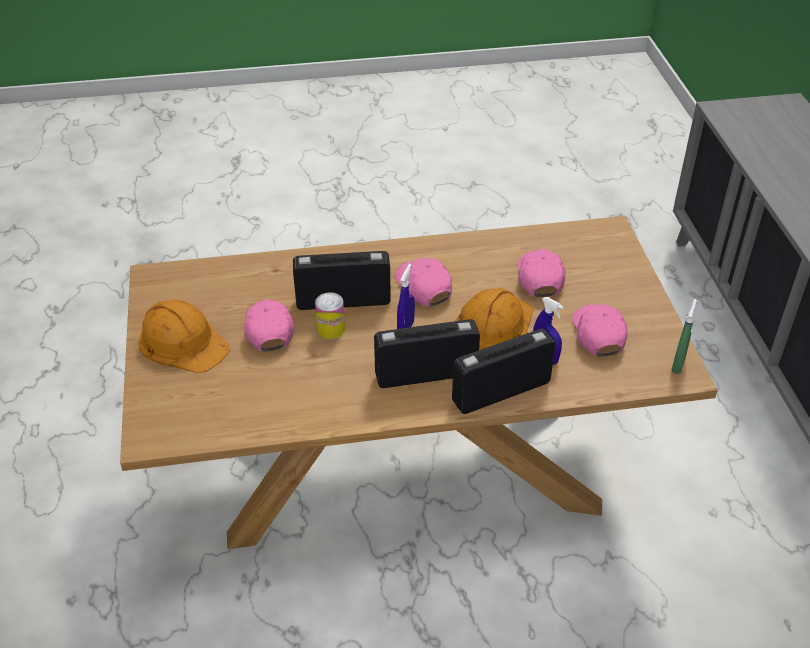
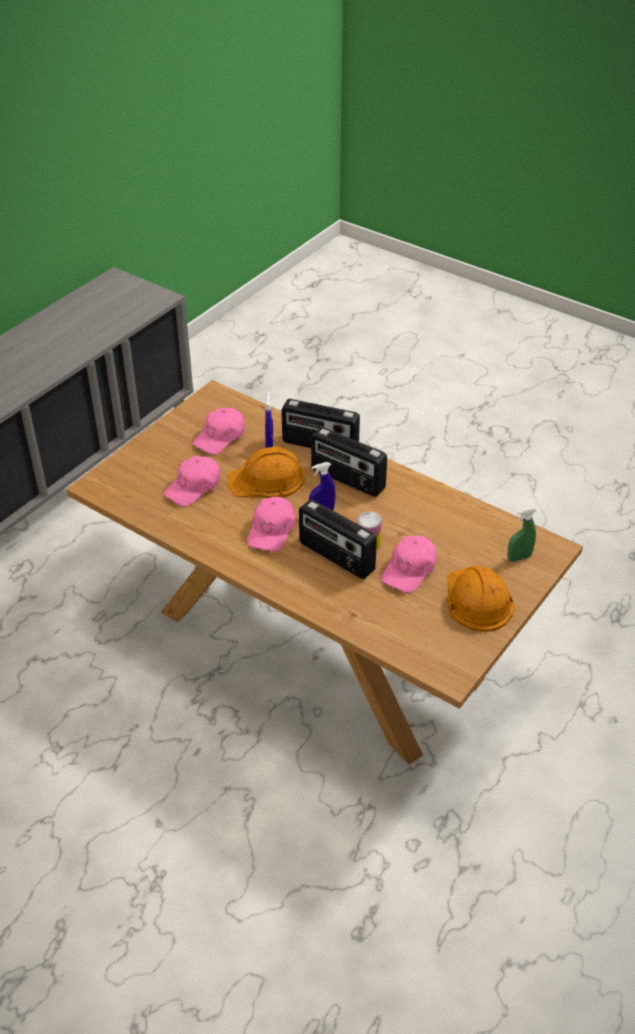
camera: 135 degrees left, 0 degrees up
(678, 365) = (208, 399): green spray bottle -> green spray bottle (519, 557)

